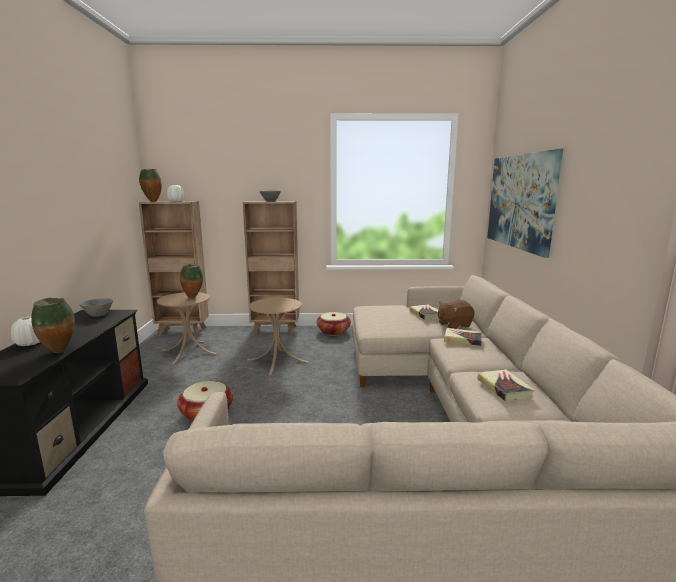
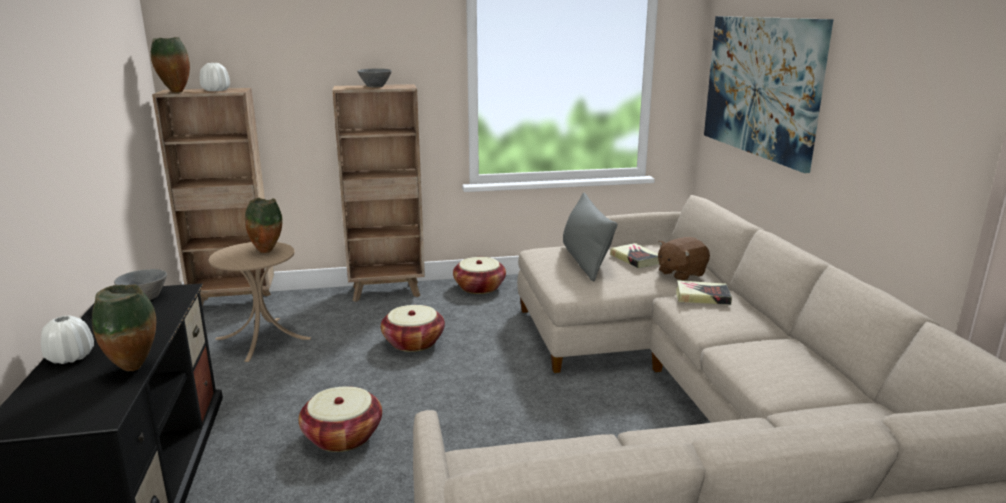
camera: 10 degrees left, 5 degrees up
(277, 361) = (413, 342): beige side table -> basket
(392, 314) = (585, 260): none -> grey pillow
(504, 388) = (784, 366): book -> none

